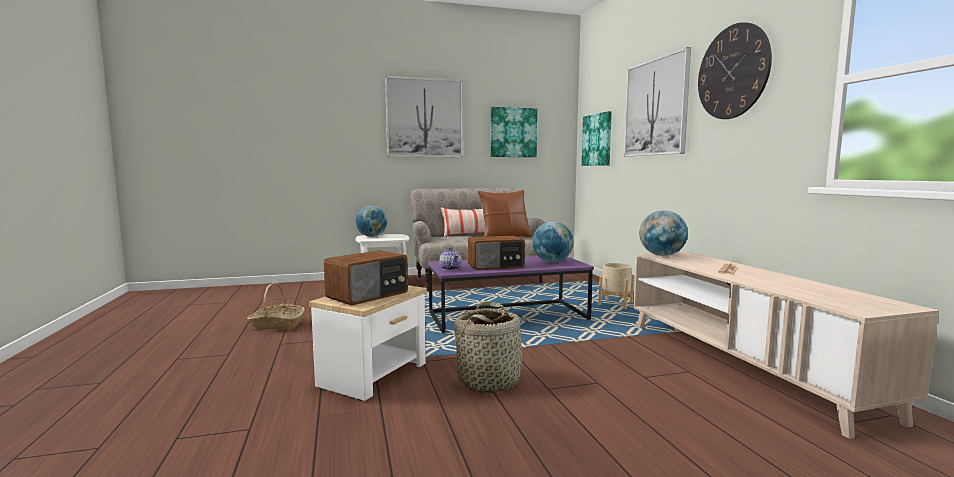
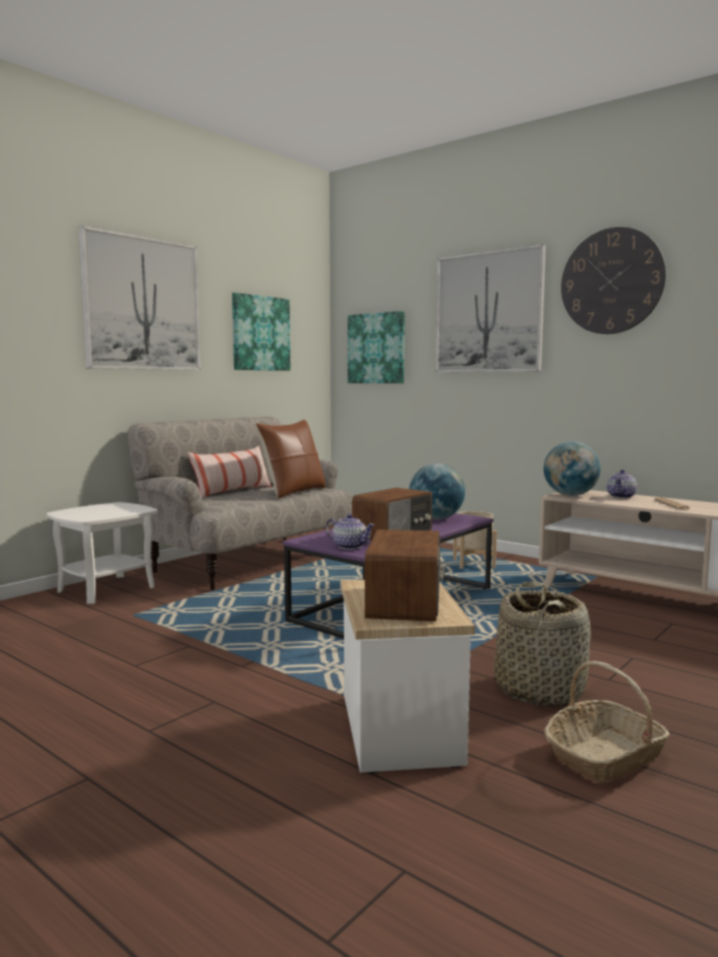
camera: 35 degrees left, 0 degrees up
(277, 325) = (68, 702): basket -> basket (605, 756)
(372, 236) = (80, 511): globe -> none
(704, 260) = (621, 496): none -> teapot

